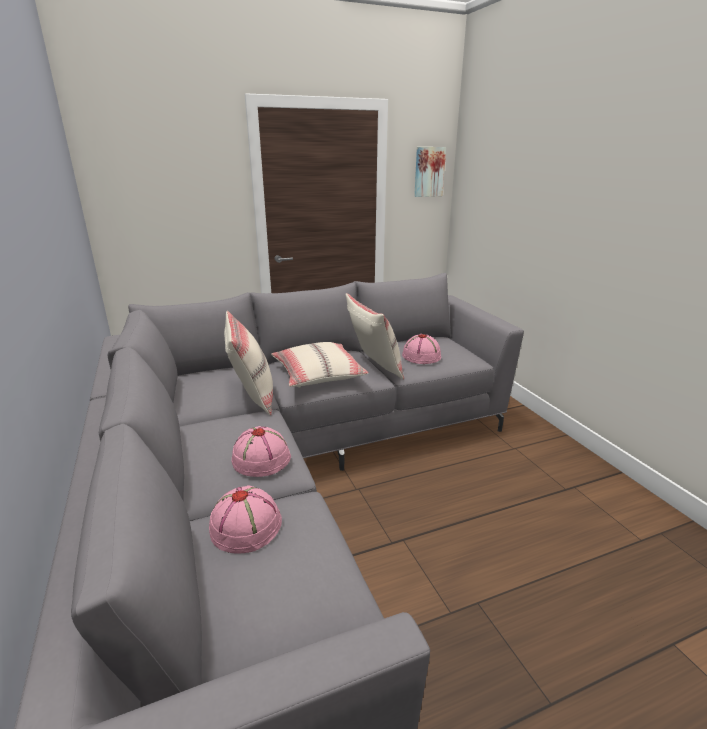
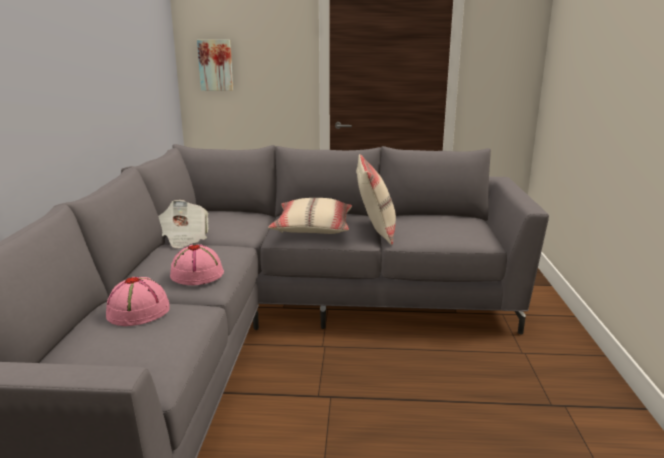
camera: 25 degrees right, 5 degrees down
(194, 415) = (183, 238): none -> newspaper
(252, 396) = (242, 234): beige pillow -> none
(421, 356) = (429, 228): pink hat -> none
(428, 172) = (513, 44): picture -> picture (216, 65)

